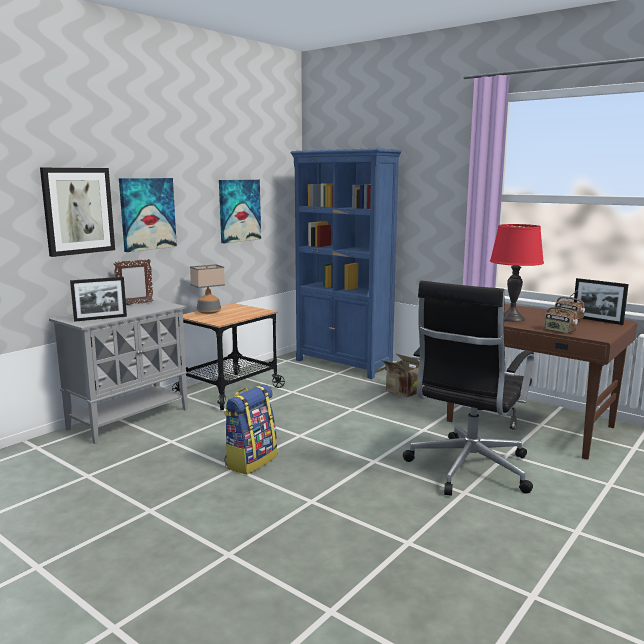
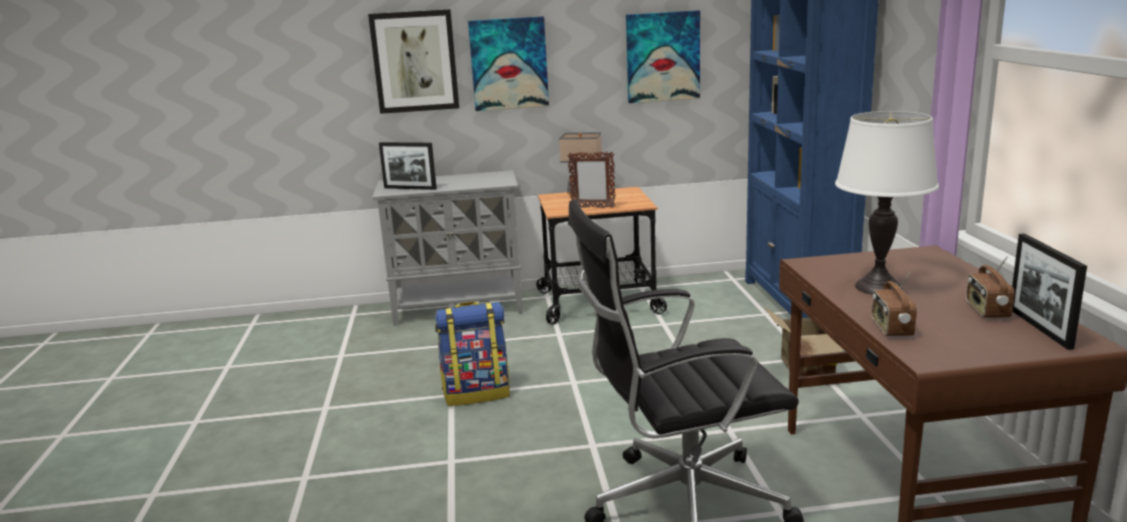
camera: 45 degrees right, 5 degrees up
(135, 304) = (480, 175): picture frame -> picture frame (592, 207)
(512, 319) = (878, 287): red table lamp -> white table lamp

